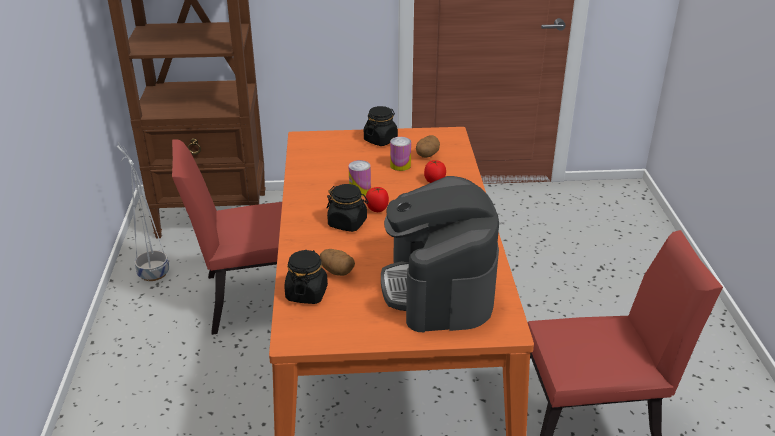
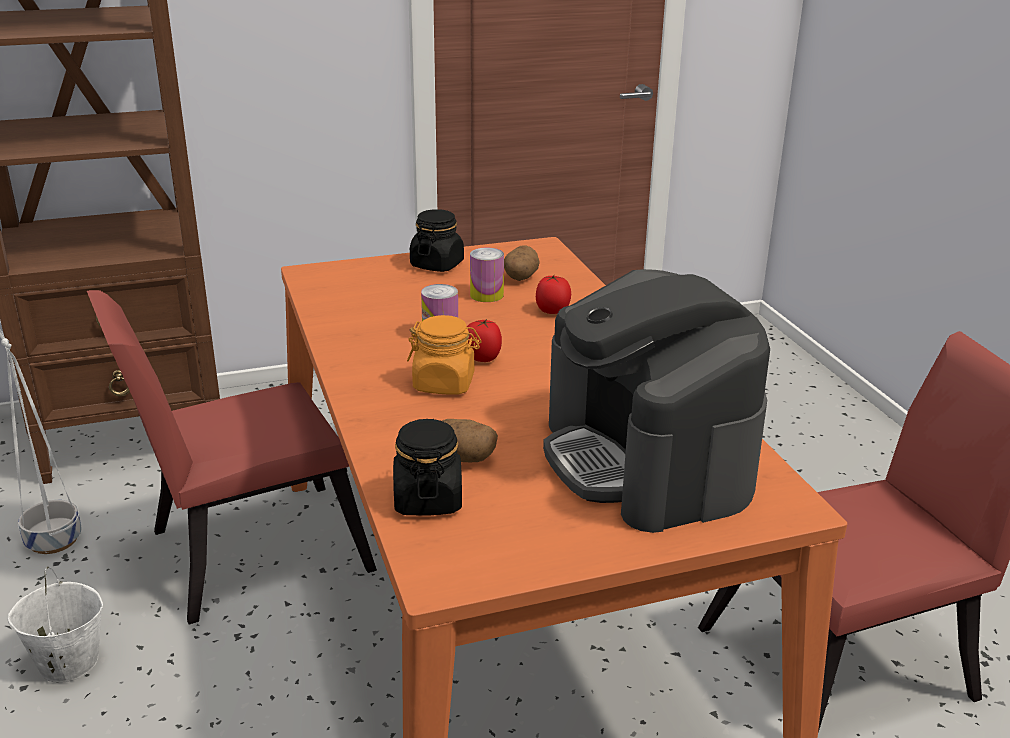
camera: 15 degrees left, 5 degrees down
(144, 345) = (68, 663): none -> white bucket
(347, 223) = (444, 383): black jar -> orange jar

